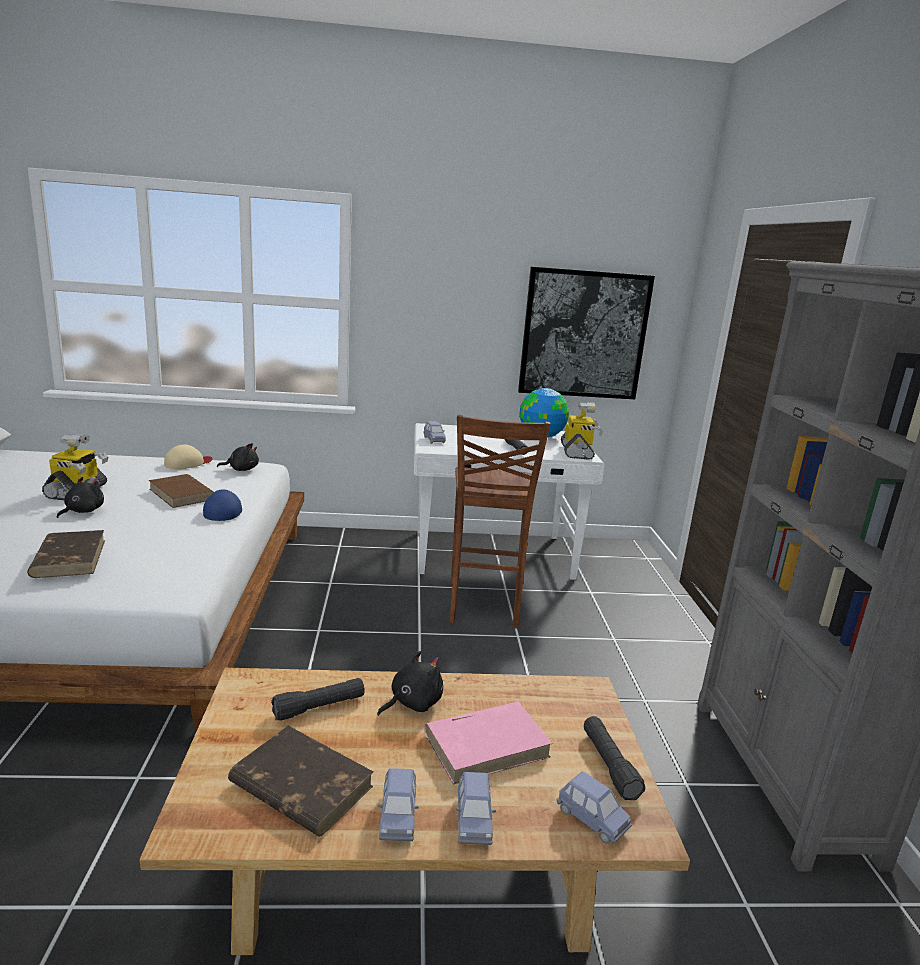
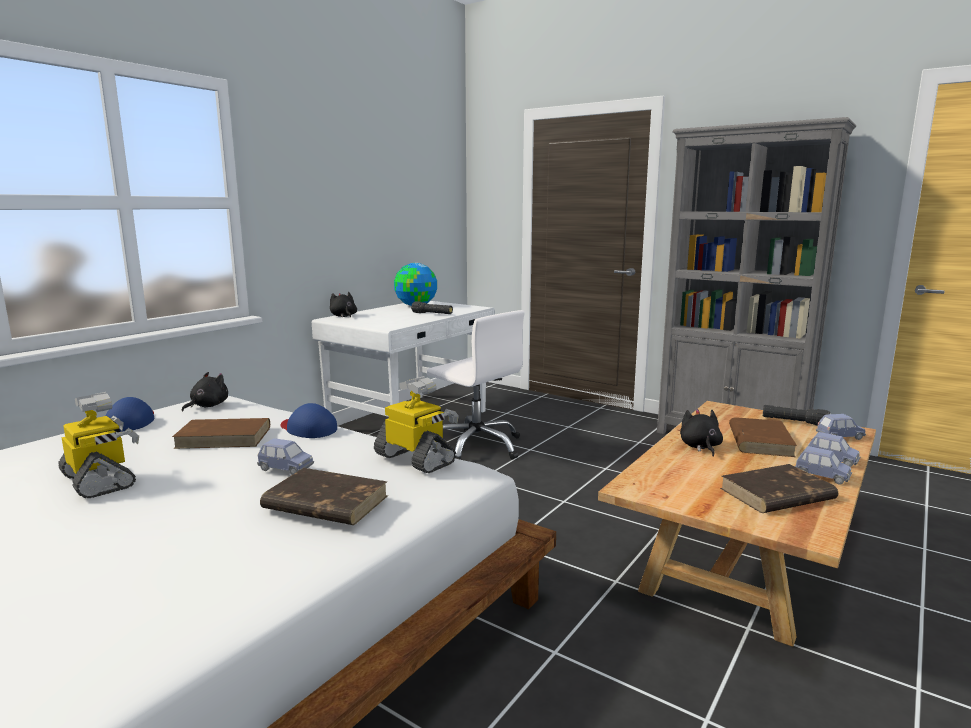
camera: 50 degrees left, 5 degrees down
(82, 511) = (176, 486): black plush toy -> black plush toy (343, 316)
(188, 463) = (132, 421): beige cap -> blue cap
(319, 707) = (685, 472): black flashlight -> none
(434, 440) = (369, 323): blue toy car -> blue toy car (286, 469)
(483, 606) = (477, 446): brown stool -> white office chair
(487, 745) = (759, 441): pink book -> brown book
(577, 452) = (465, 307): toy robot -> toy robot (416, 459)
(583, 334) = (415, 215): picture -> none

